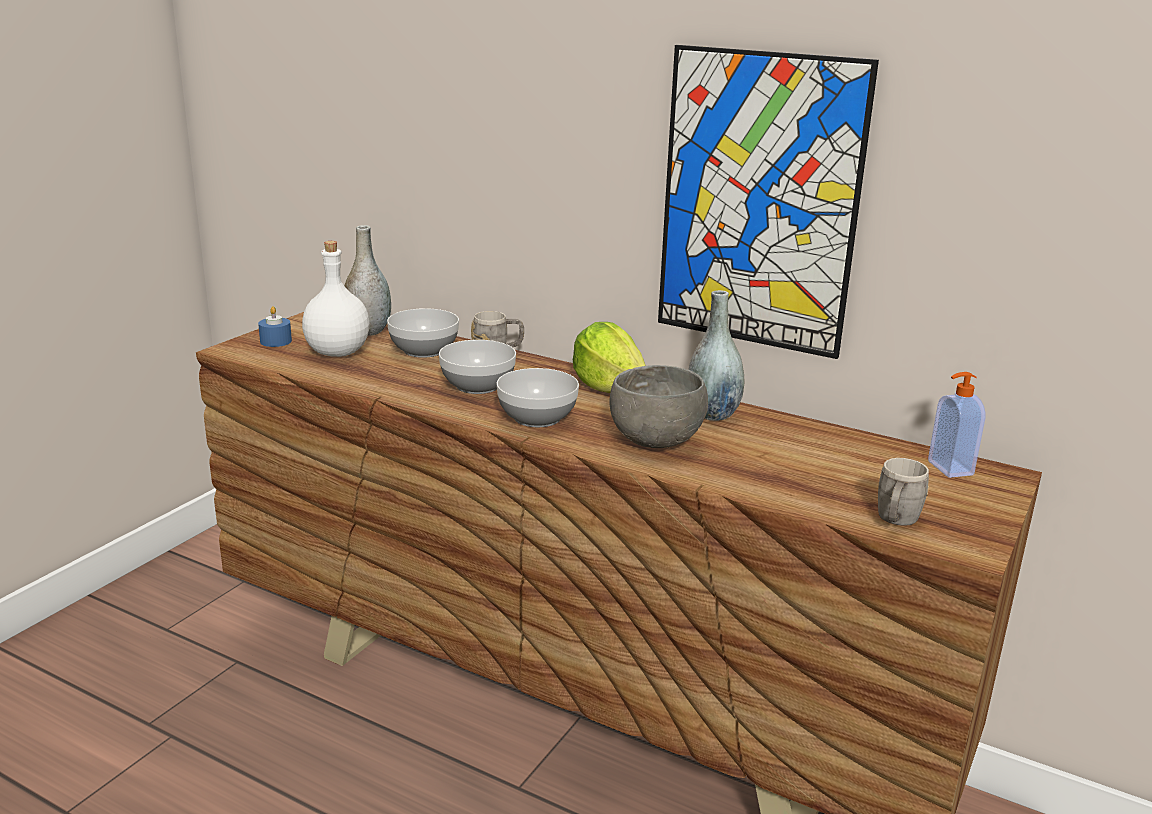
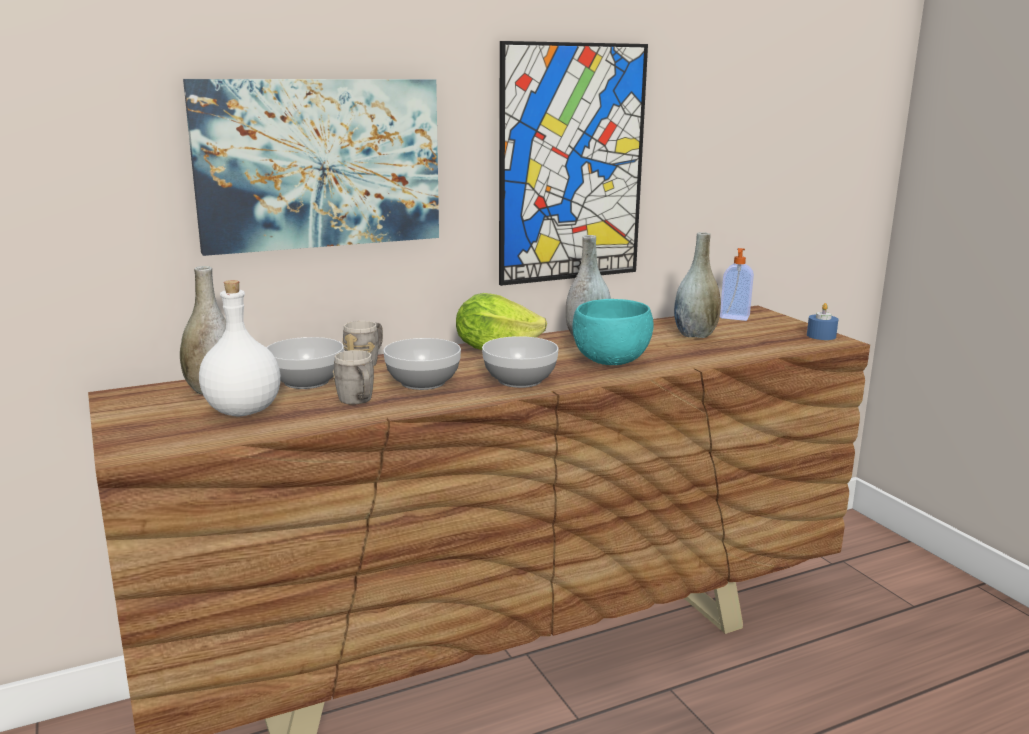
camera: 55 degrees left, 5 degrees down
(276, 341) = (152, 429): blue candle -> blue candle (821, 336)
(493, 153) = (319, 163): none -> picture
(656, 440) = (610, 361): grey bowl -> turquoise bowl
(828, 461) = (695, 335): none -> grey vase
(895, 521) = (789, 344): grey mug -> grey mug (358, 401)

